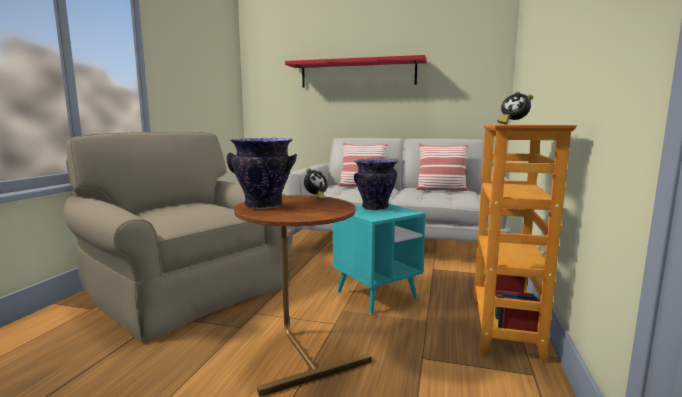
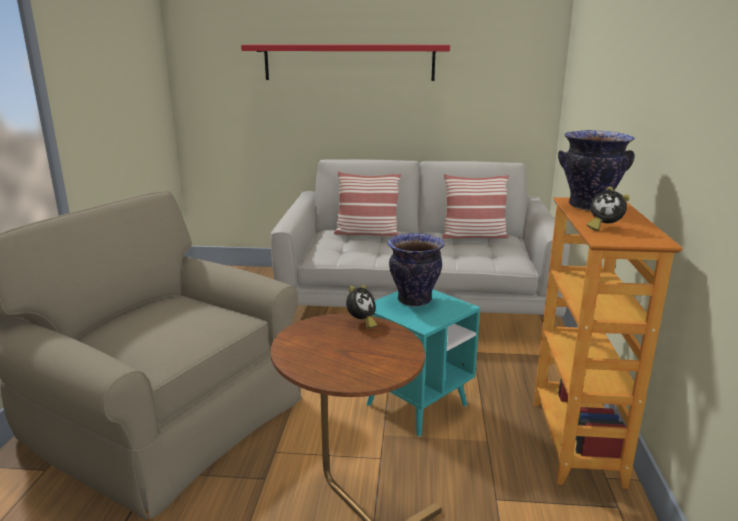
camera: 10 degrees left, 10 degrees up
(263, 206) = (307, 351): vase -> vase (589, 206)

